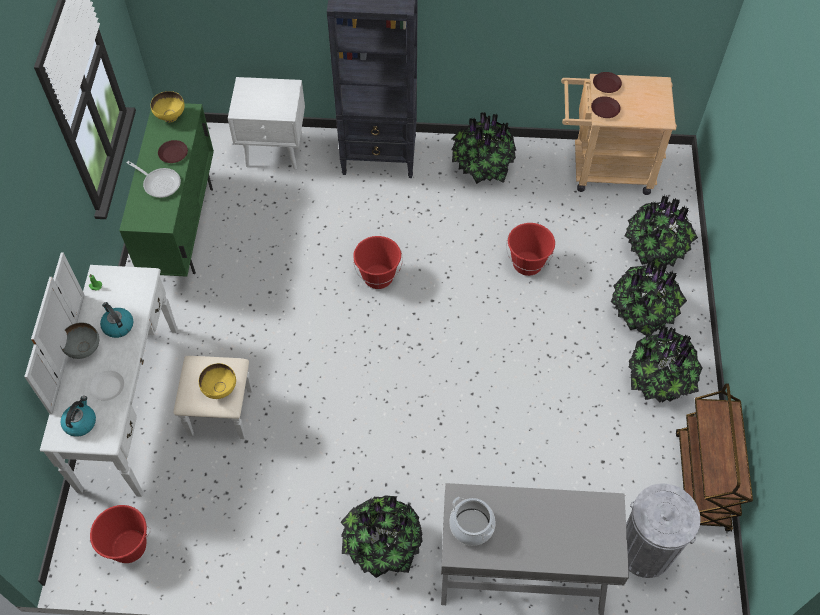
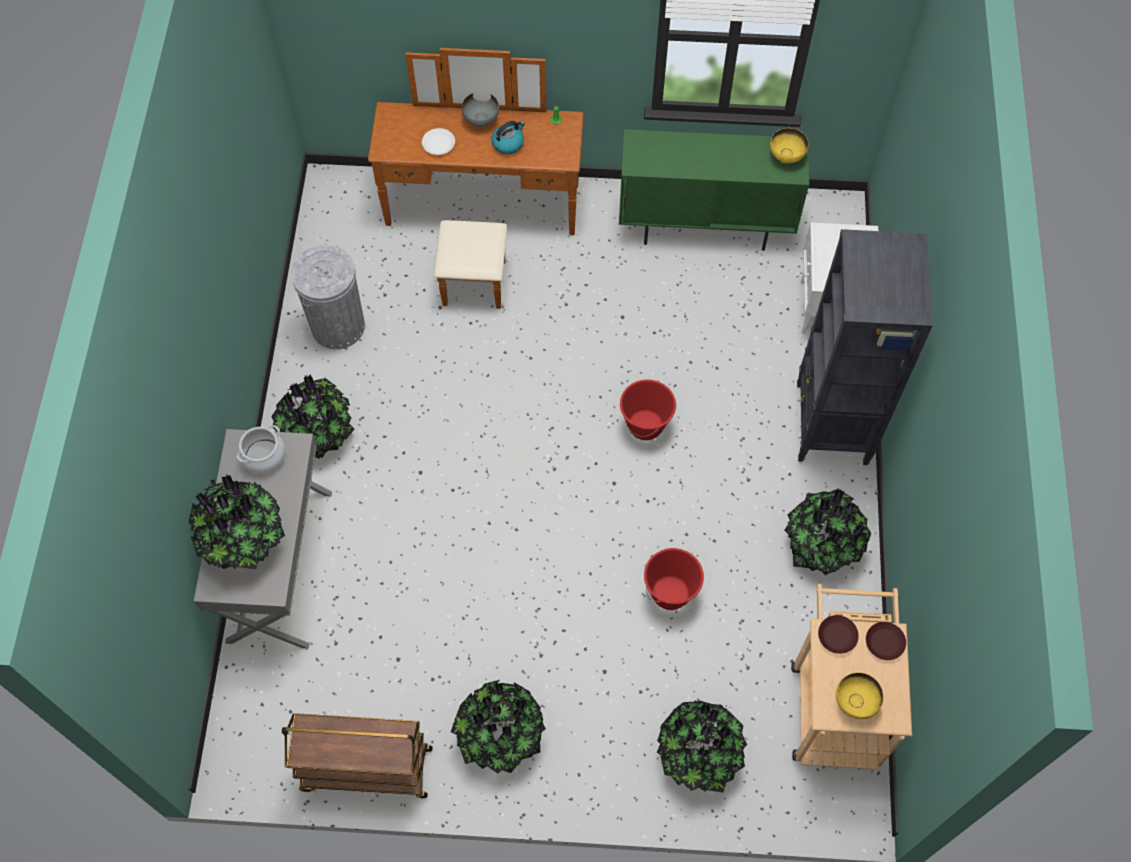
camera: 90 degrees right, 5 degrees up
(80, 422) = (402, 128): kettle -> none
(129, 547) = (336, 221): red bucket -> none
(151, 407) = (481, 222): white dresser -> brown dresser
(160, 183) = (688, 157): frying pan -> none
(173, 154) = (730, 165): brown plate -> none
(220, 389) = (462, 254): yellow bowl -> yellow bowl (855, 702)
(642, 313) = (598, 727): potted plant -> potted plant (244, 541)
(644, 551) = (289, 694): grey trash can -> grey trash can (338, 326)

